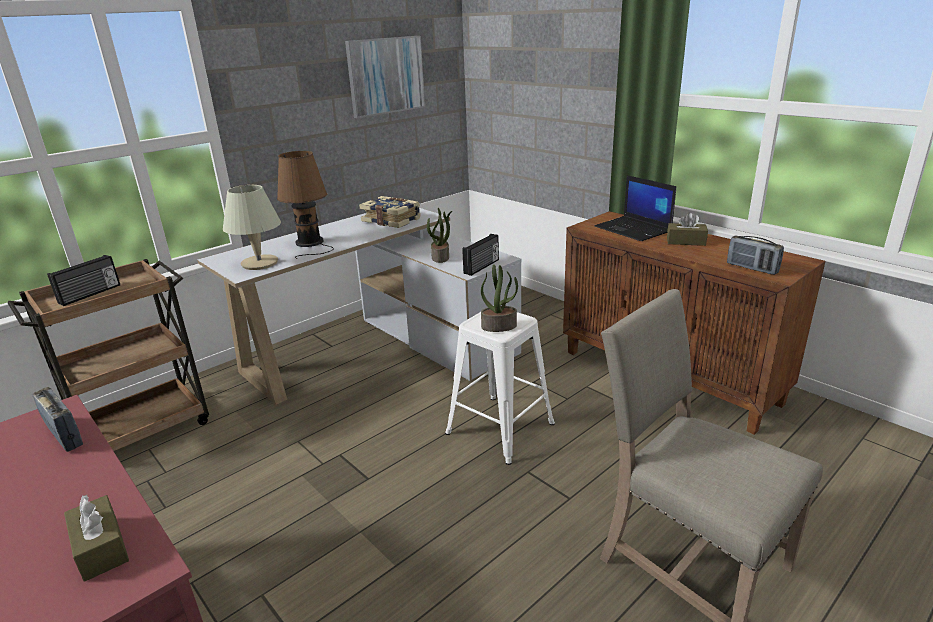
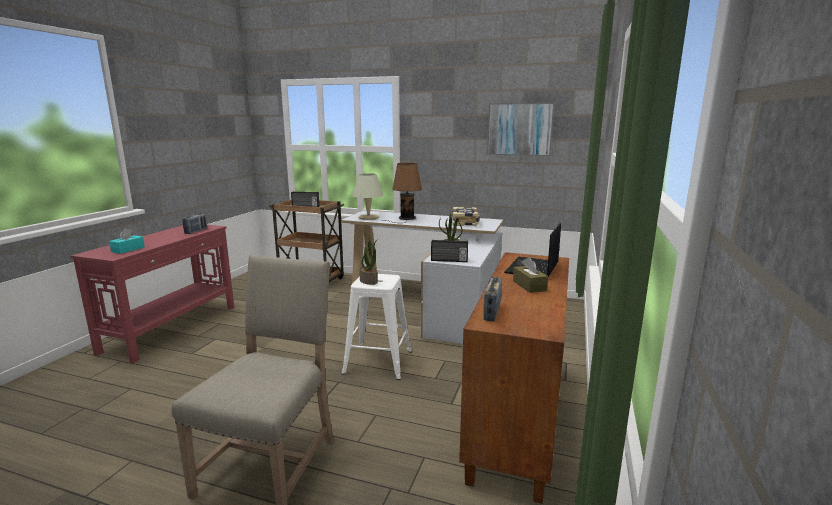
camera: 60 degrees right, 10 degrees down
(101, 548) = (128, 249): brown tissue box -> turquoise tissue box

